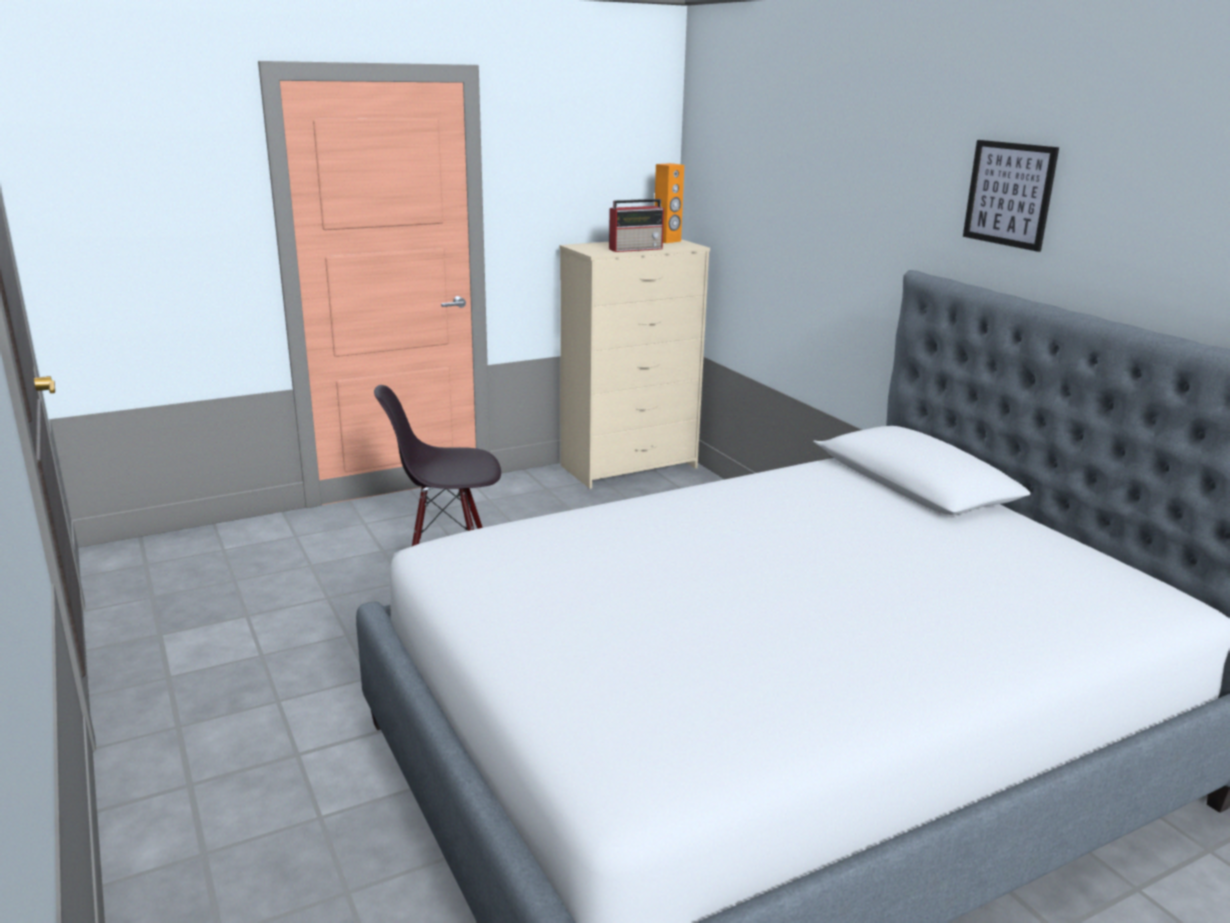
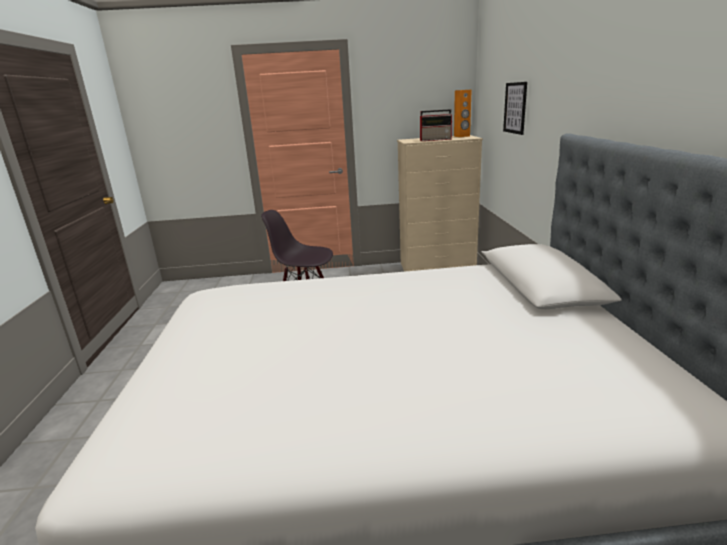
camera: 25 degrees right, 0 degrees up
(1009, 194) = (631, 62): picture -> picture (515, 108)

